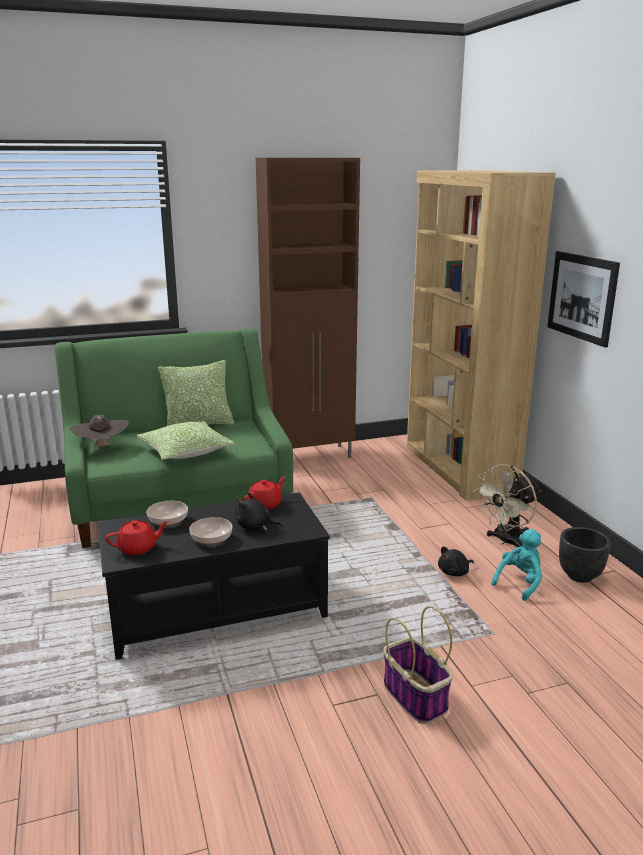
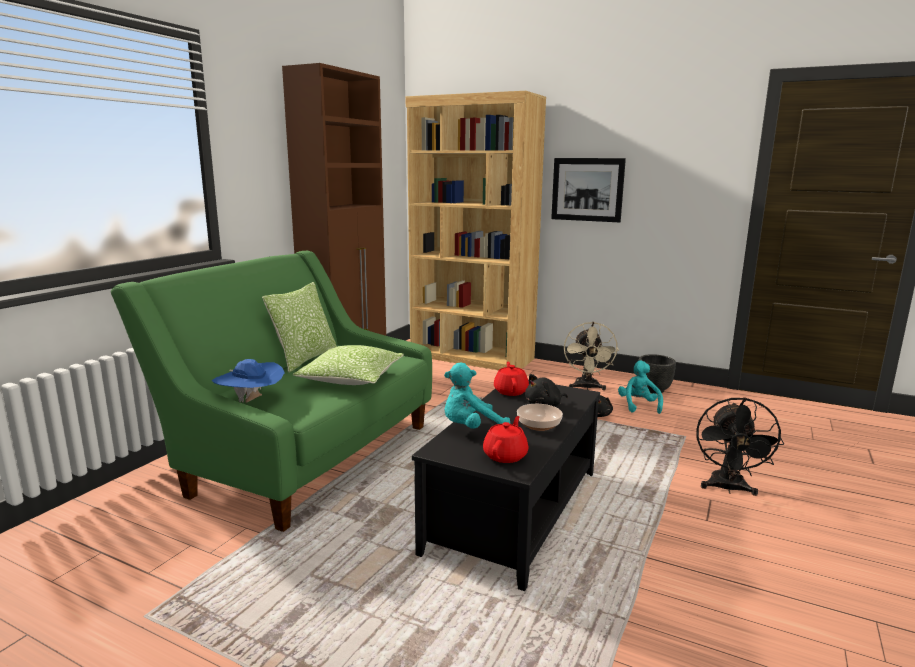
camera: 45 degrees left, 5 degrees down
(102, 448) = (251, 402): brown hat -> blue hat
(168, 520) = (471, 428): bowl -> turquoise plush toy
(416, 697) = (728, 489): basket -> black fan

